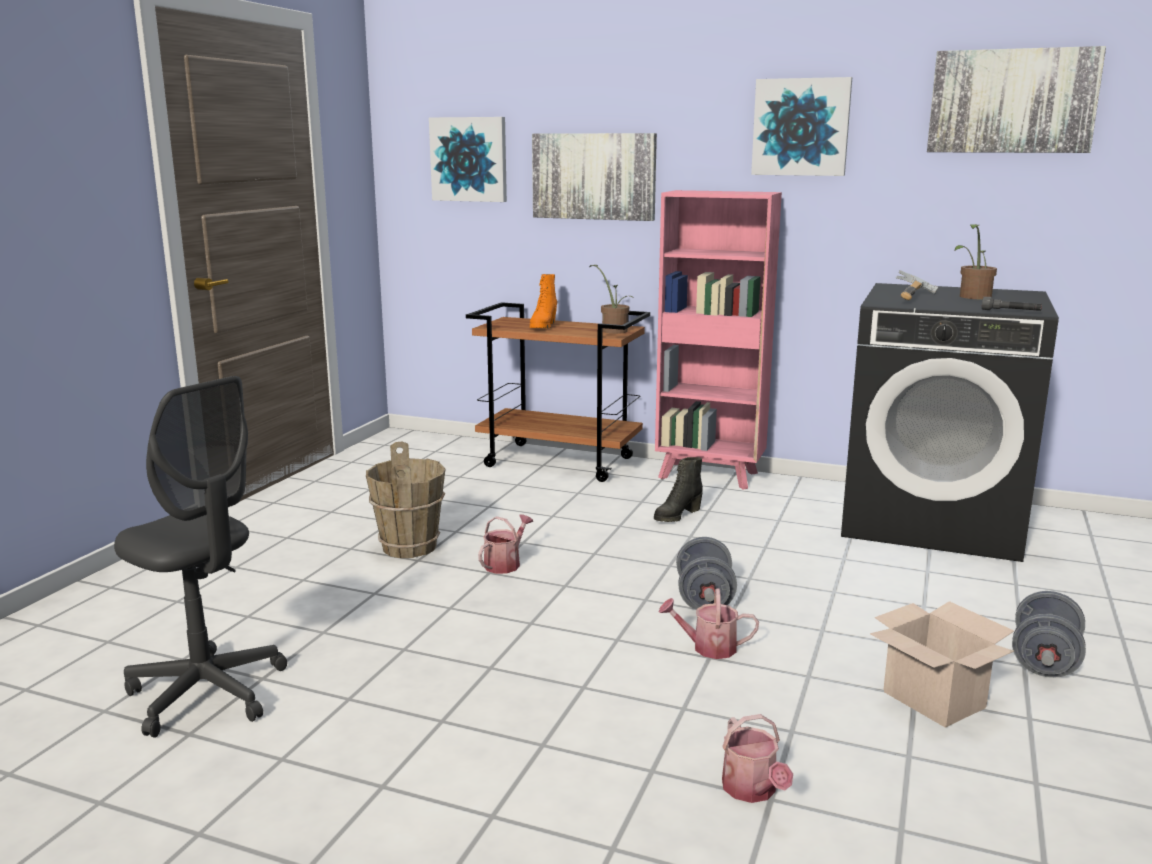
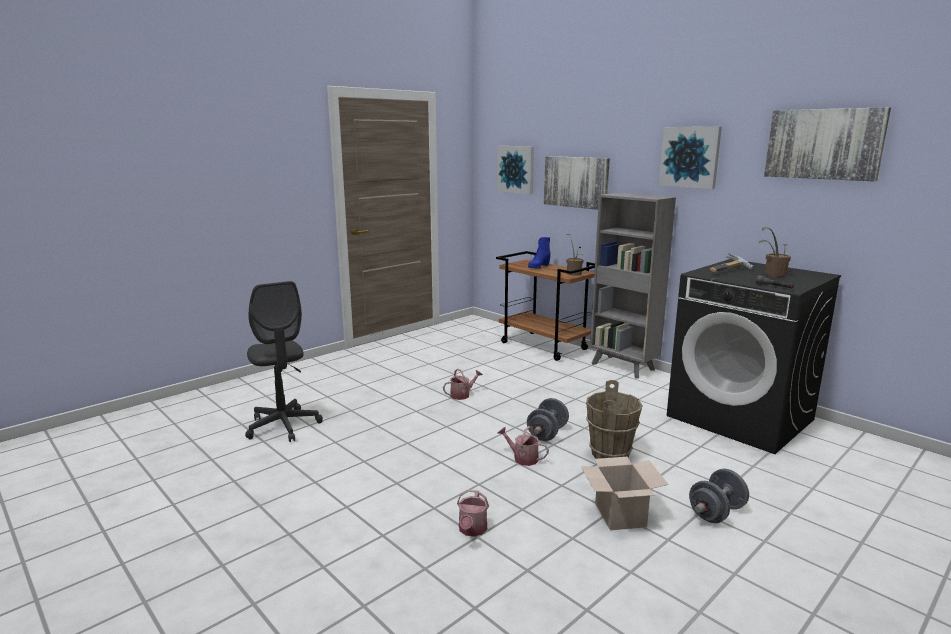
camera: 25 degrees right, 0 degrees up
(410, 547) = (425, 378): brown bucket -> brown bucket (610, 454)
(543, 326) = (538, 267): orange boot -> blue boot
(677, 515) = (579, 386): black boot -> none
(710, 476) = (623, 367): pink bookcase -> grey bookcase

